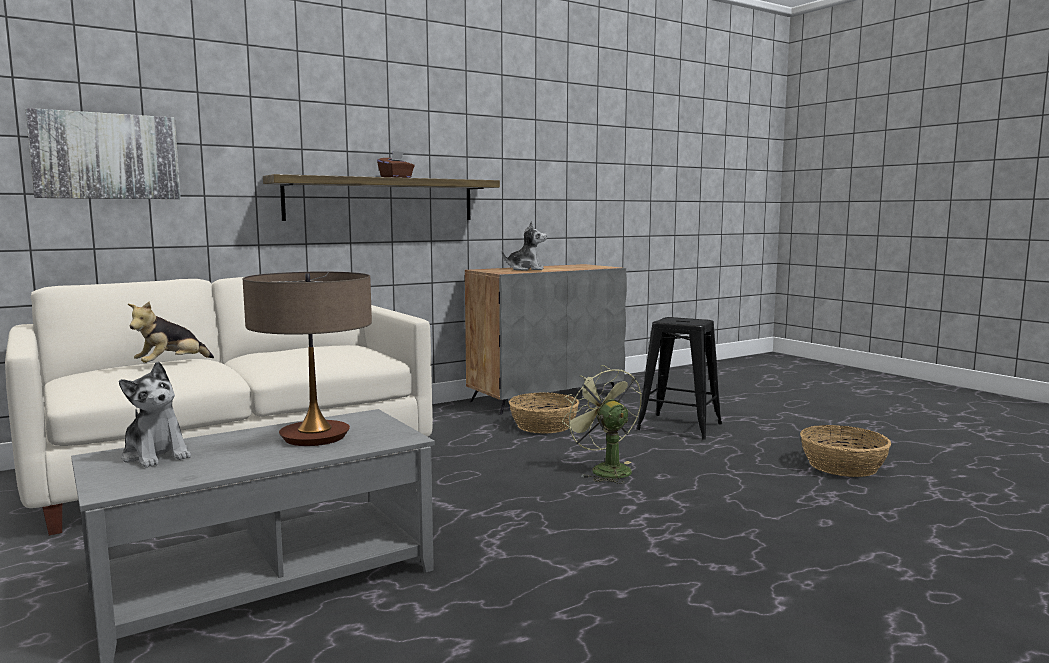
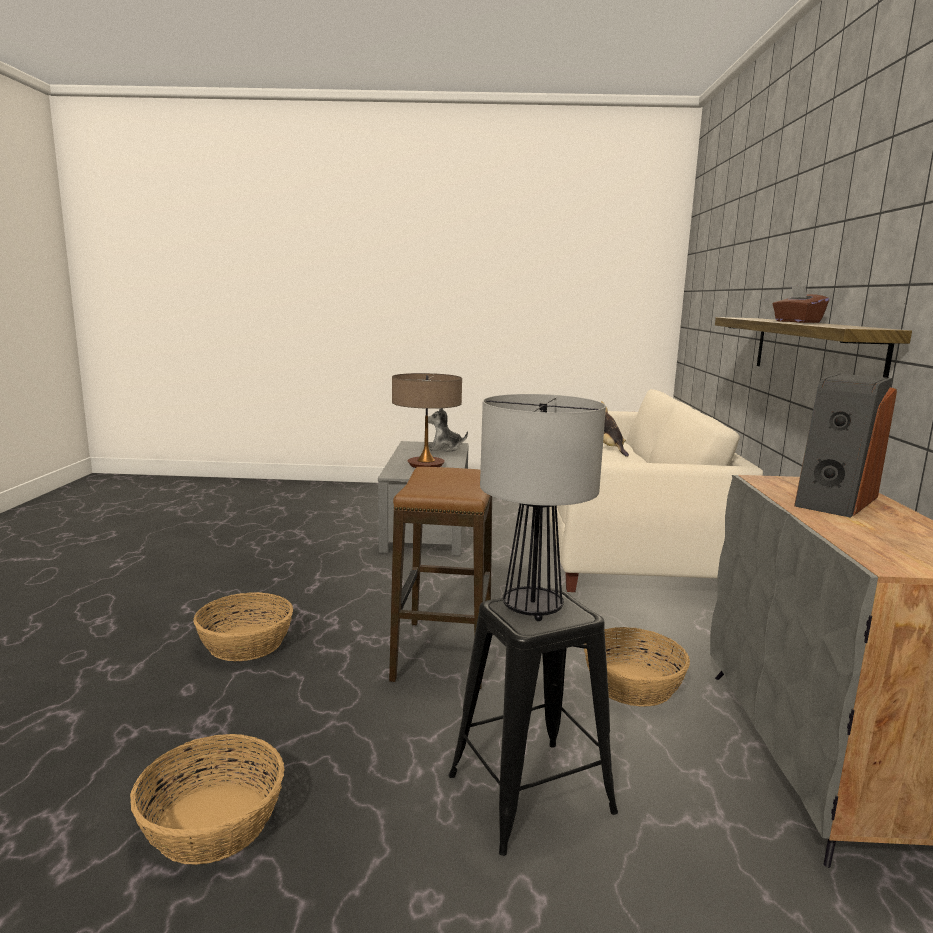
camera: 125 degrees right, 5 degrees up
(106, 156) = (715, 303): picture -> none
(526, 269) = (834, 501): plush toy -> speaker
(604, 470) = (443, 653): green fan -> stool
(685, 321) = (533, 609): none -> table lamp
(743, 535) = (246, 643): none -> basket

